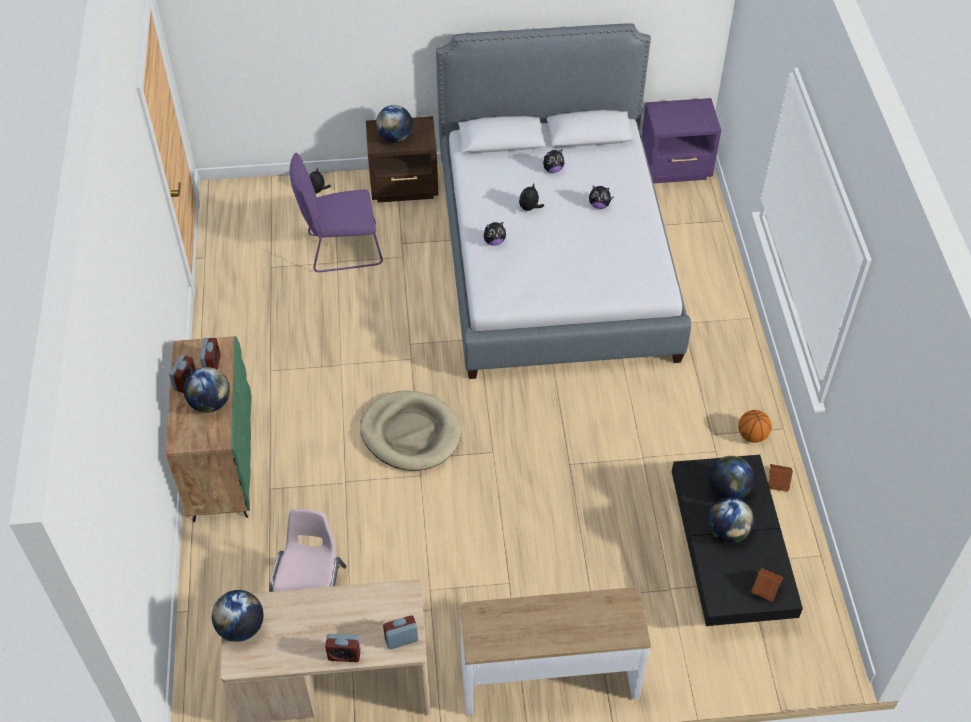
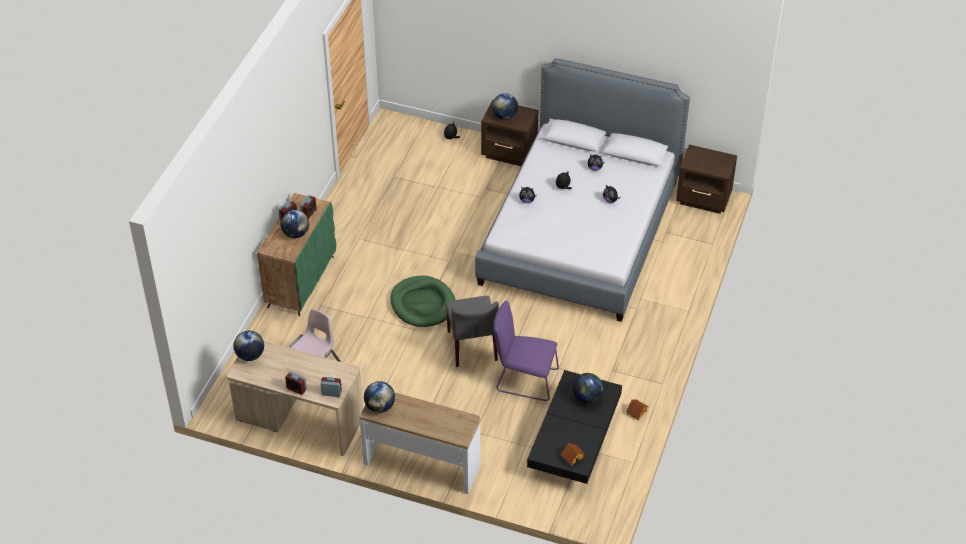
camera: 25 degrees right, 5 degrees down
(341, 250) = (444, 180): purple chair -> purple chair (524, 380)
(411, 433) = (423, 304): beige dog bed -> green dog bed
(512, 469) = (472, 346): none -> grey chair
(676, 168) = (704, 199): purple nightstand -> brown nightstand
(727, 531) = (570, 419): globe -> globe (380, 406)
(752, 435) = (638, 380): basketball -> none

